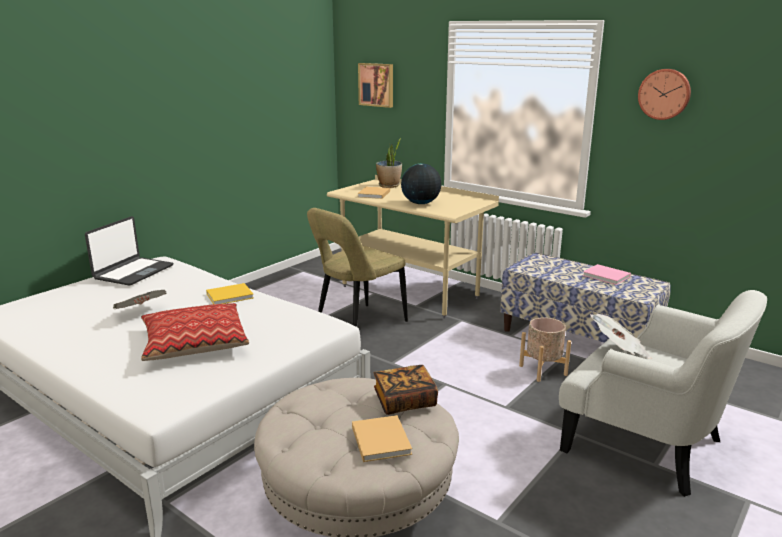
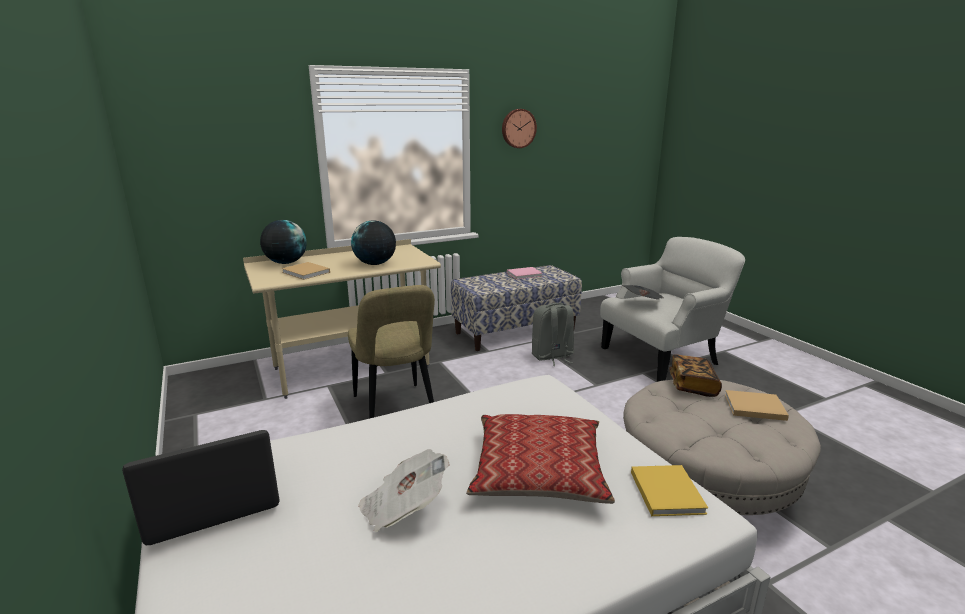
camera: 65 degrees left, 0 degrees up
(133, 272) = (213, 502): laptop -> laptop turned 75 degrees counterclockwise
(231, 295) = (405, 428): yellow book -> yellow book (666, 491)
(377, 84) = (205, 145): picture -> none
(389, 186) = (286, 263): potted plant -> globe
(543, 370) = (552, 356): beige planter -> grey backpack

